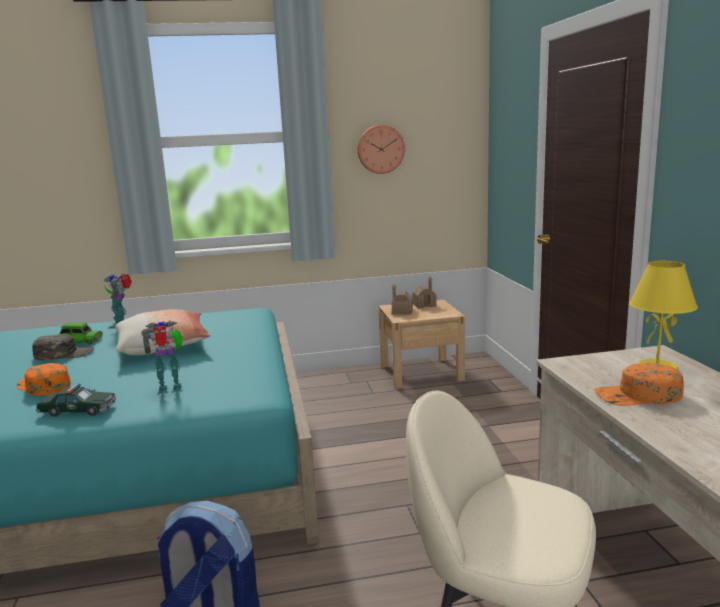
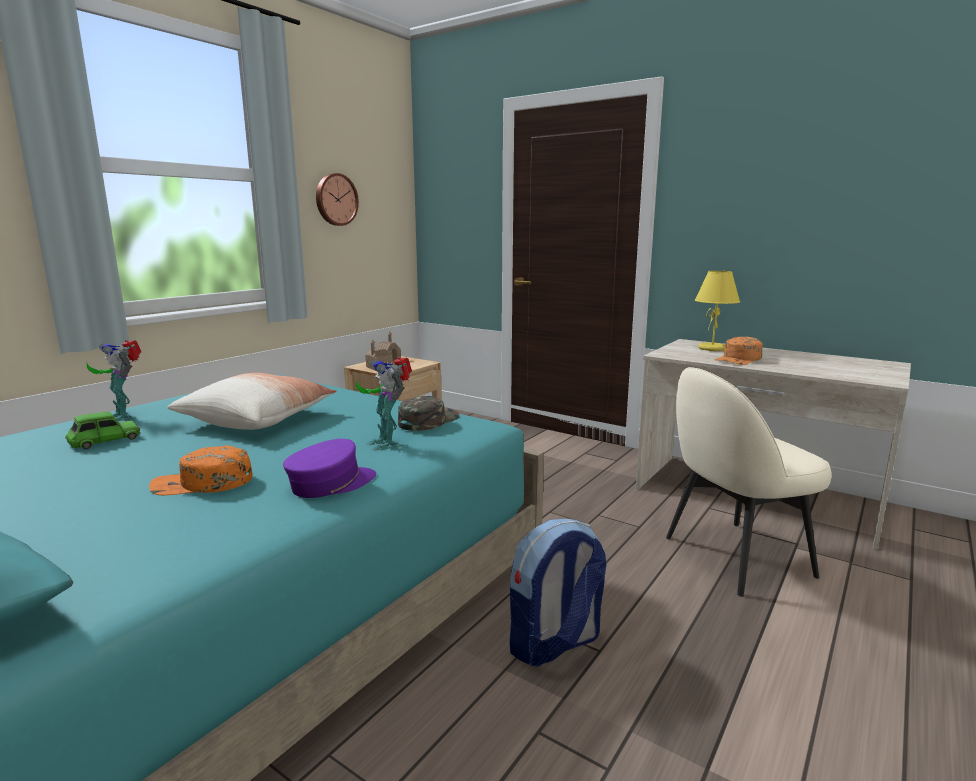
camera: 45 degrees left, 0 degrees up
(64, 354) = (123, 454): green cap -> green cap (428, 421)
(78, 410) = (331, 484): toy car -> purple cap
(171, 390) = (387, 443): toy robot -> toy robot turned 60 degrees counterclockwise

